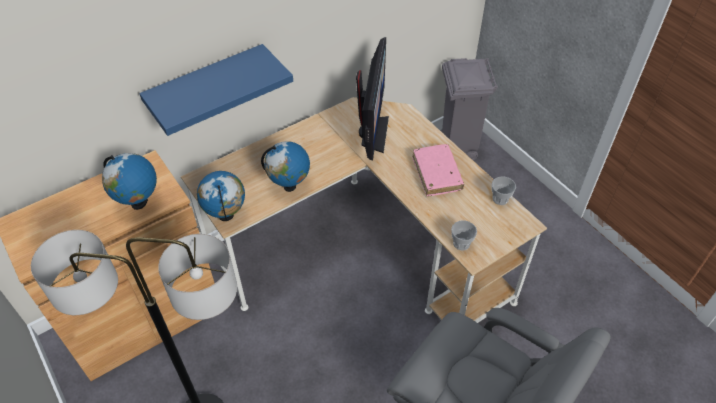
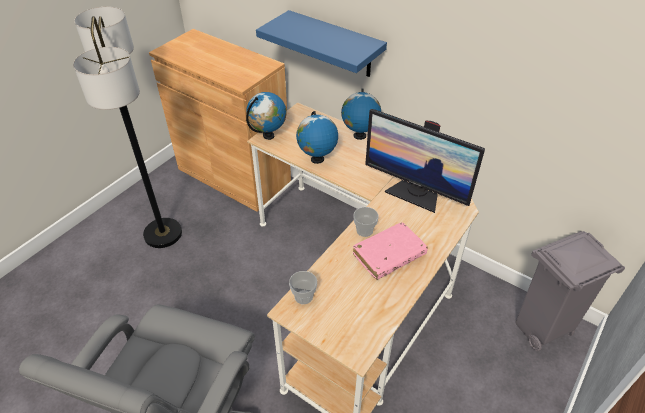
camera: 70 degrees right, 5 degrees down
(139, 203) = (228, 72): globe -> globe (359, 136)
(373, 133) = (415, 194): monitor -> monitor turned 45 degrees clockwise
(500, 199) = (383, 319): cup -> cup (364, 230)

